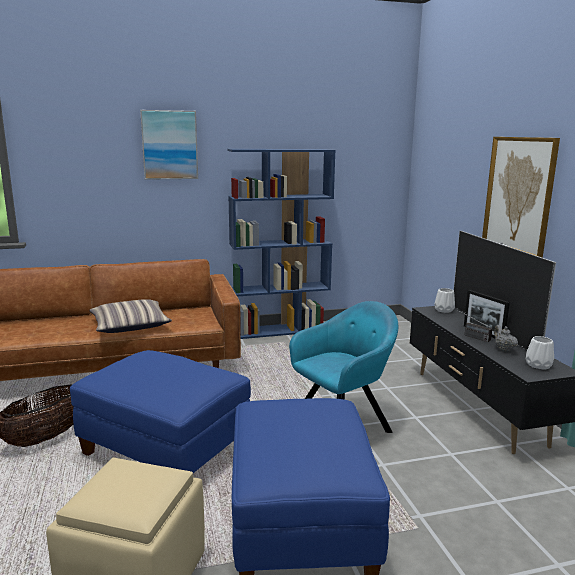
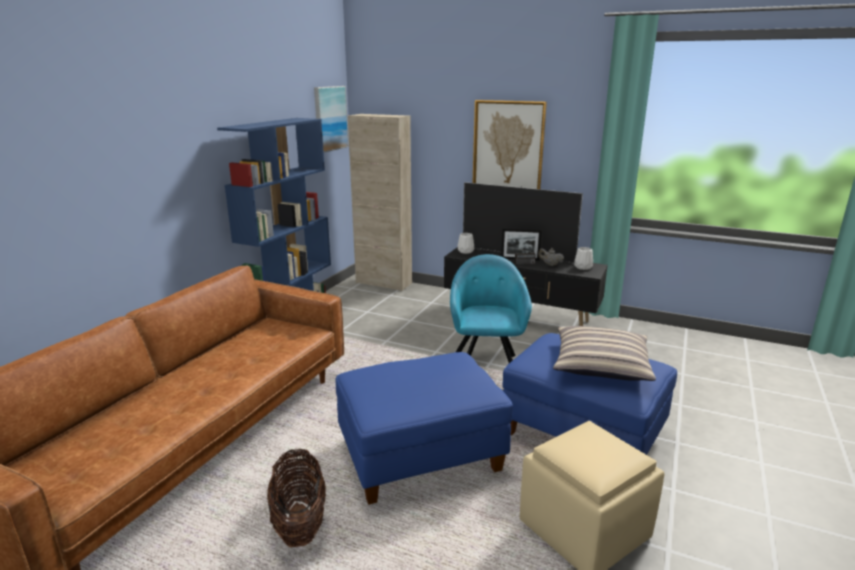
camera: 50 degrees left, 5 degrees up
(130, 325) = (240, 367): pillow -> pillow (600, 364)
(169, 145) = (155, 130): picture -> picture (330, 118)
(404, 329) = (383, 283): none -> beige cabinet

